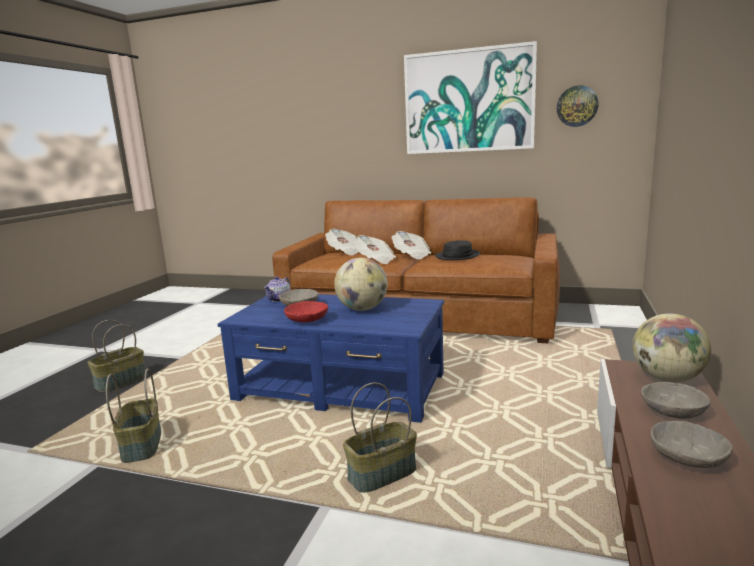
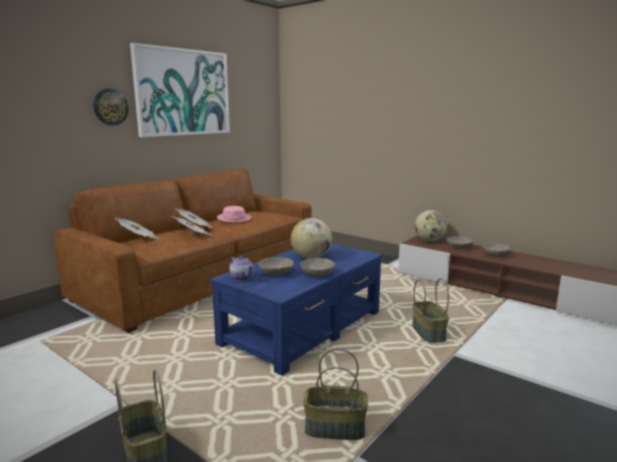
camera: 70 degrees left, 0 degrees up
(307, 320) = (317, 274): red bowl -> grey bowl
(457, 256) = (234, 218): black hat -> pink hat
(577, 106) = (246, 103): wall clock -> wall clock (110, 107)

